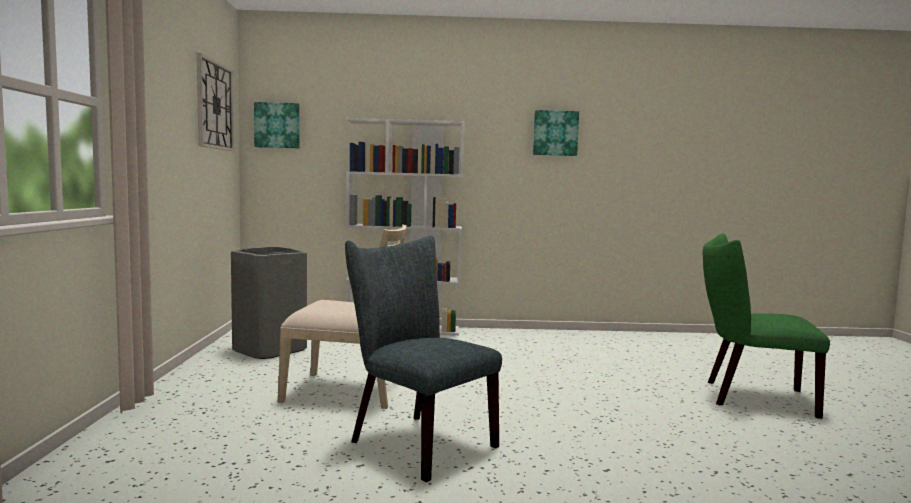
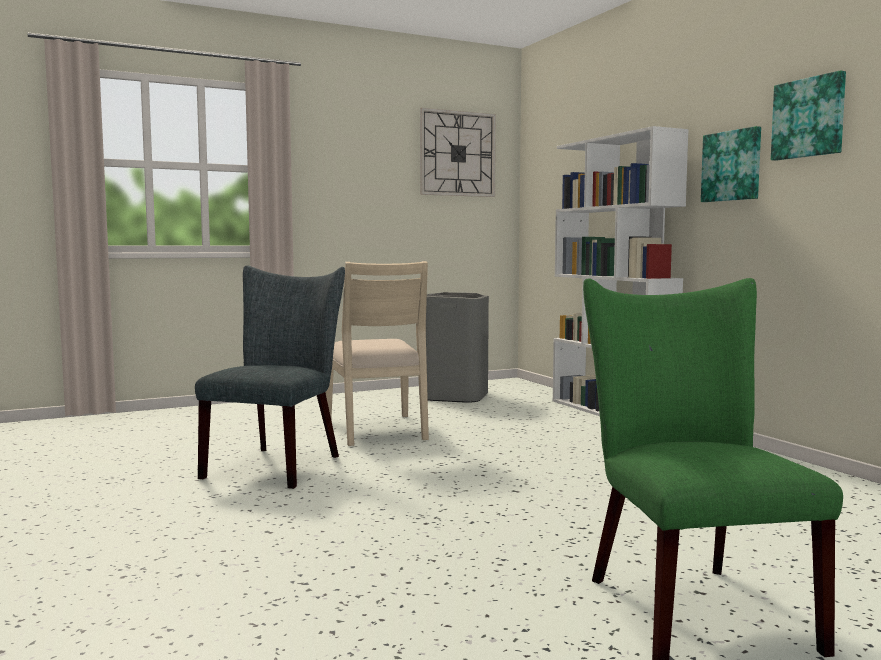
camera: 65 degrees right, 0 degrees up
(277, 125) = (541, 164): picture -> picture (732, 166)

